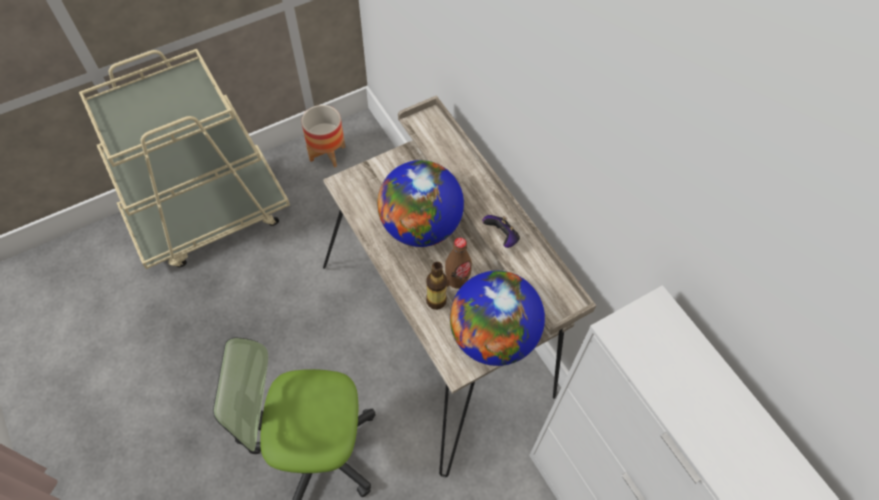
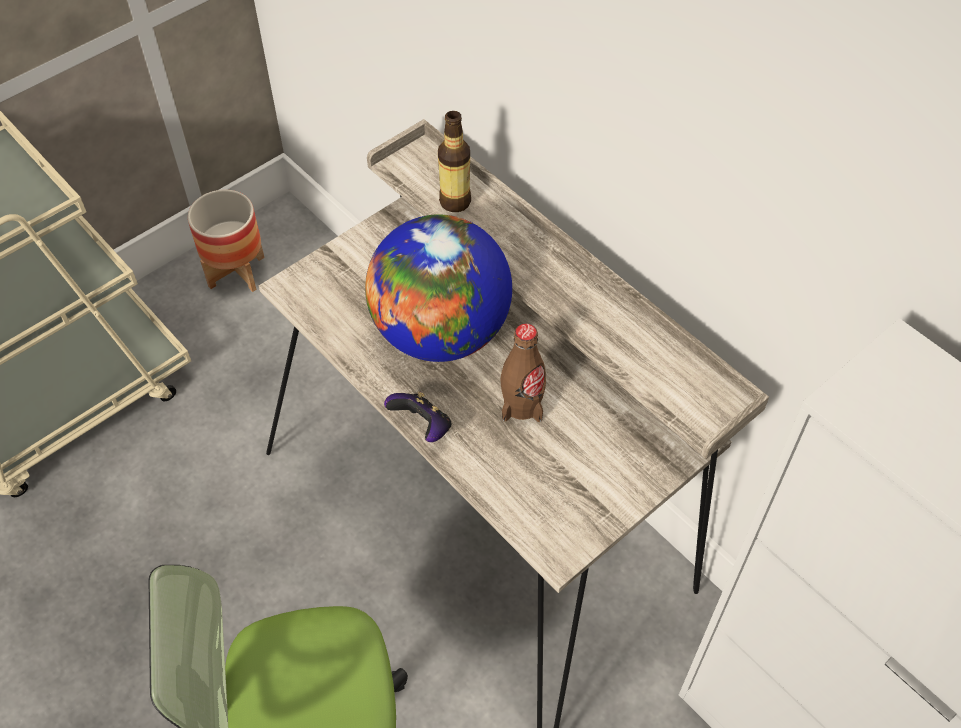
camera: 10 degrees left, 5 degrees down
(436, 301) = (495, 445): bottle -> bottle (455, 201)
(493, 337) = (604, 486): globe -> none
(501, 237) = (585, 319): game controller -> game controller (422, 427)

